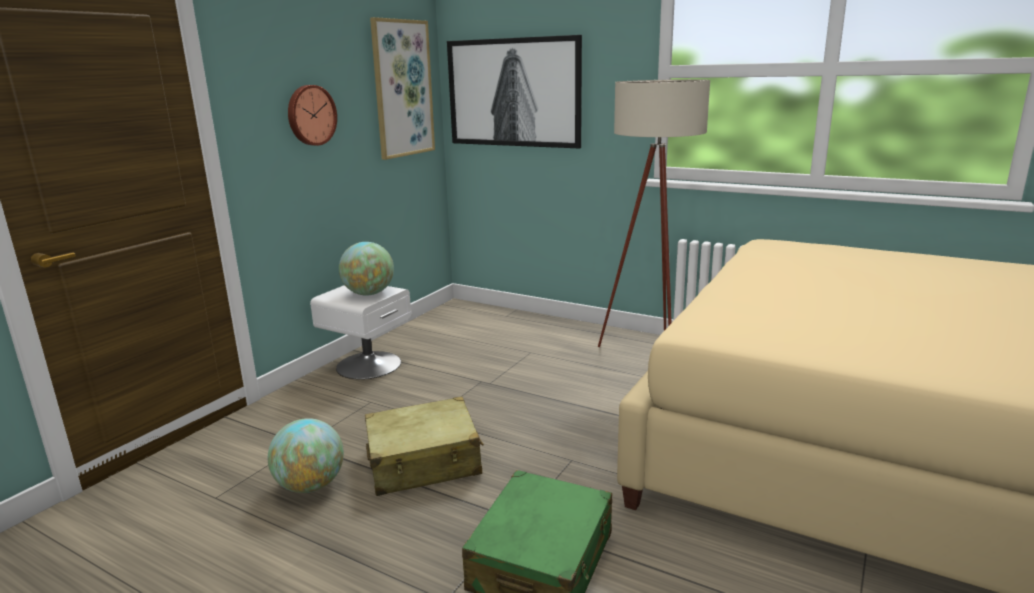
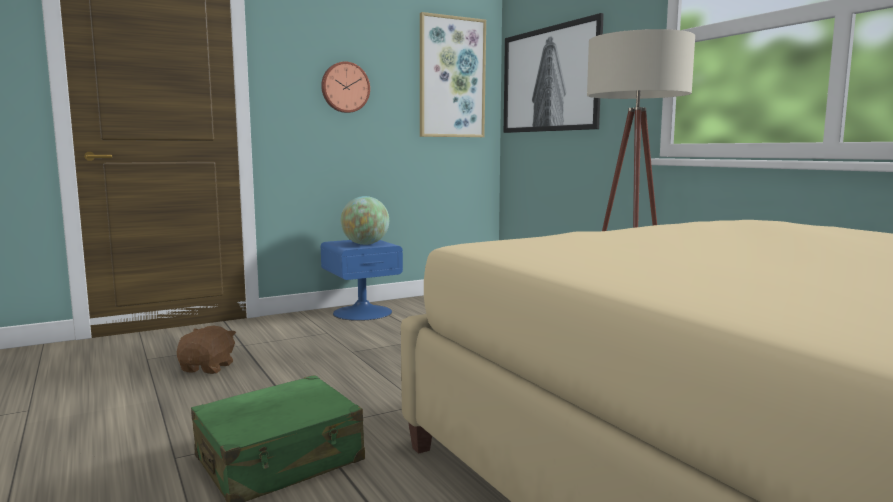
camera: 30 degrees right, 10 degrees down
(310, 486) = (208, 368): globe -> brown plush toy
(368, 364) = (362, 312): white nightstand -> blue nightstand
(424, 462) = (303, 375): beige suitcase -> none

